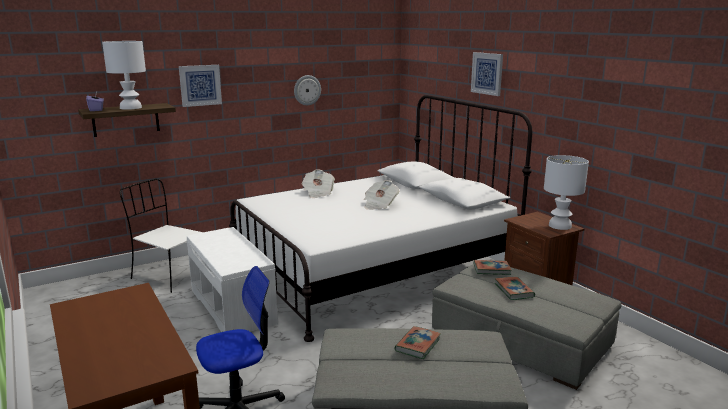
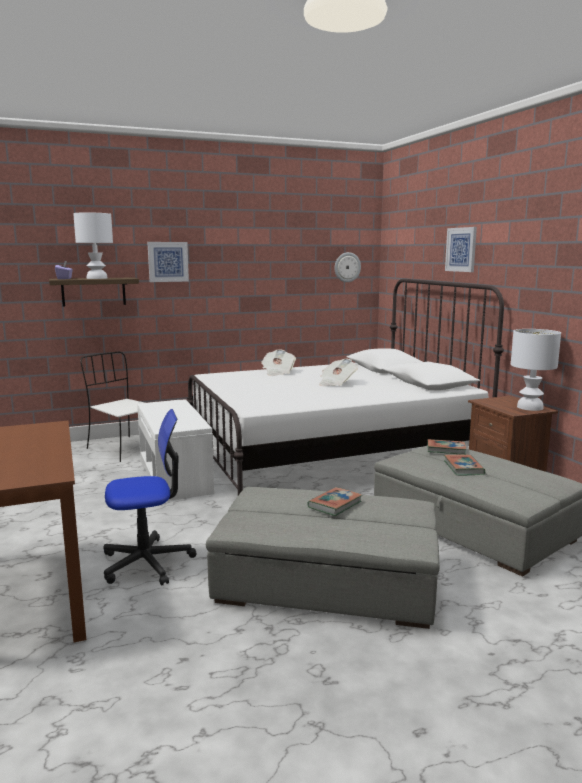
camera: 10 degrees right, 5 degrees down
(307, 90) = (277, 272): wall clock -> wall clock (347, 267)

